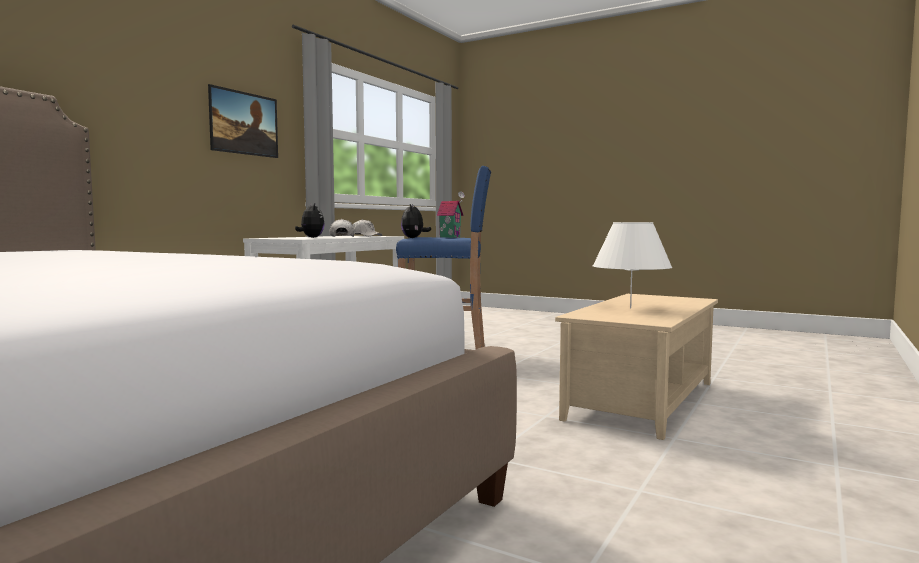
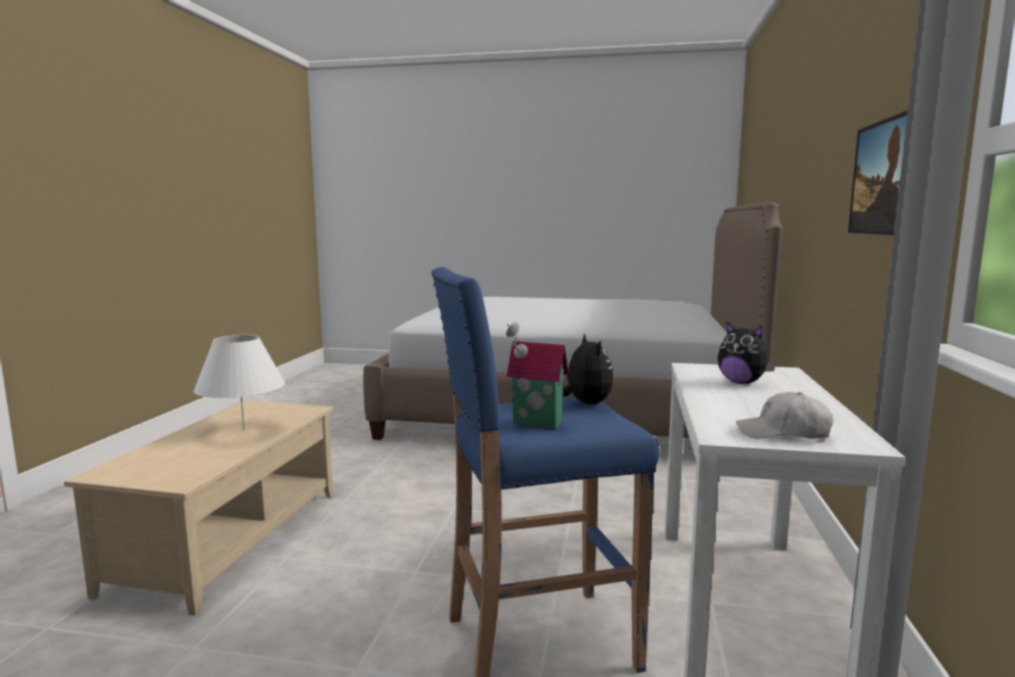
camera: 160 degrees right, 5 degrees up
(342, 237) = (735, 398): white cap -> none

